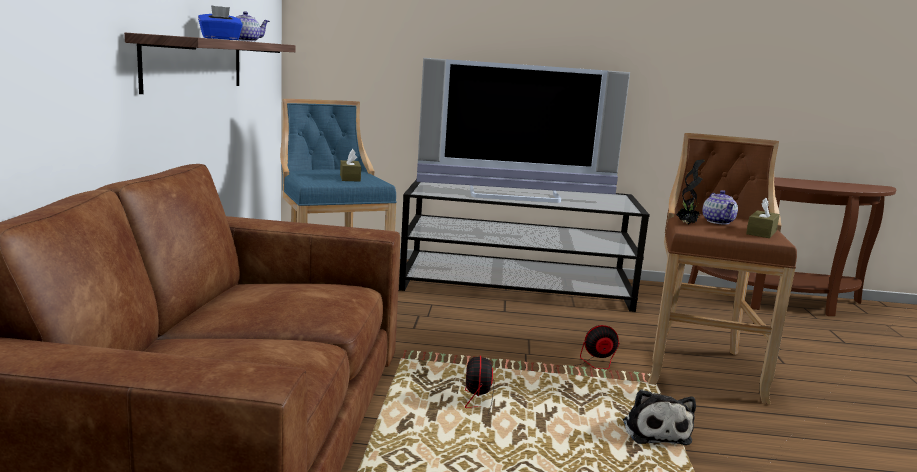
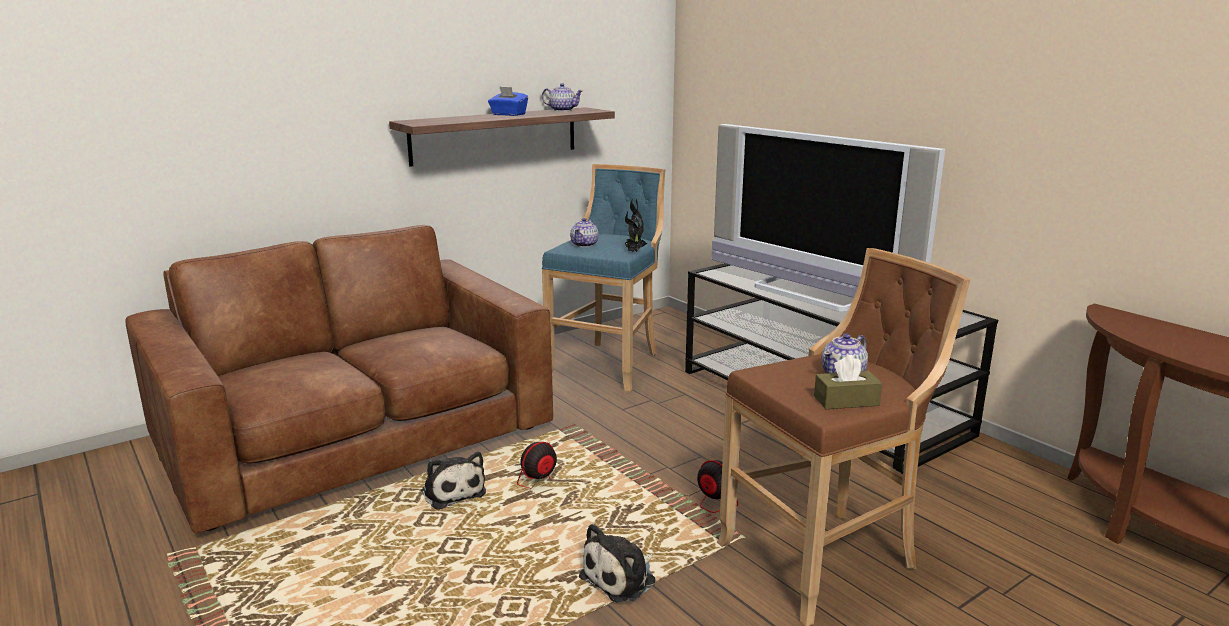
camera: 50 degrees right, 5 degrees up
(319, 178) = (585, 244): none -> teapot
(350, 178) = (612, 248): brown tissue box -> none
(427, 438) = (452, 491): none -> plush toy
(687, 224) = (785, 366): potted plant -> potted plant (634, 252)

